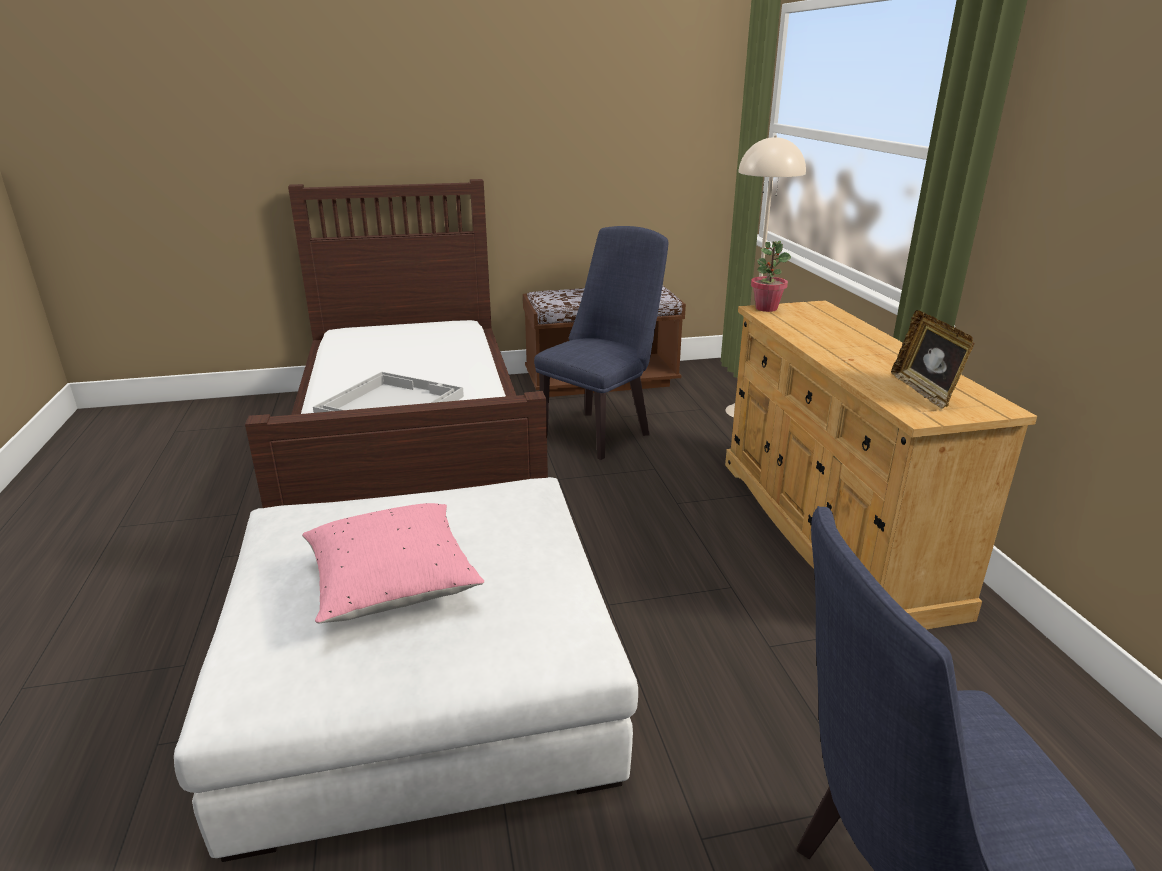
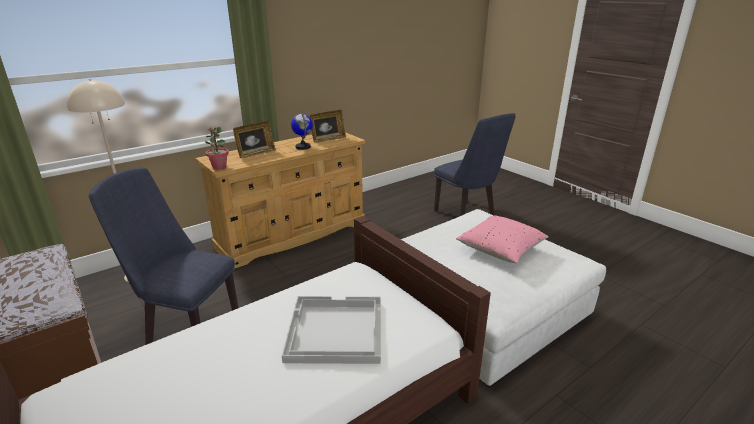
camera: 115 degrees left, 0 degrees up
(831, 330) = (256, 153): none -> picture frame
(864, 364) = (303, 147): none -> globe

